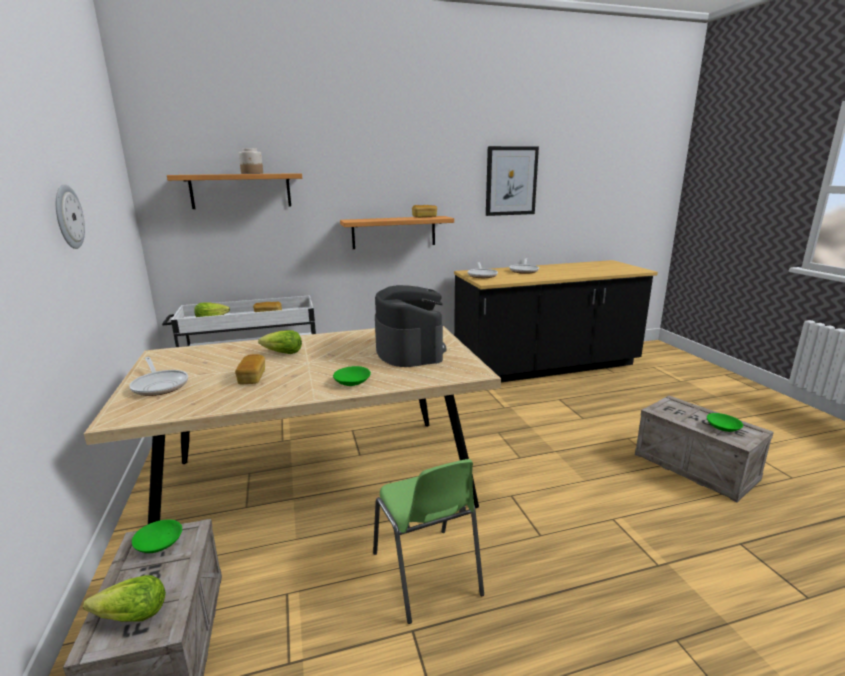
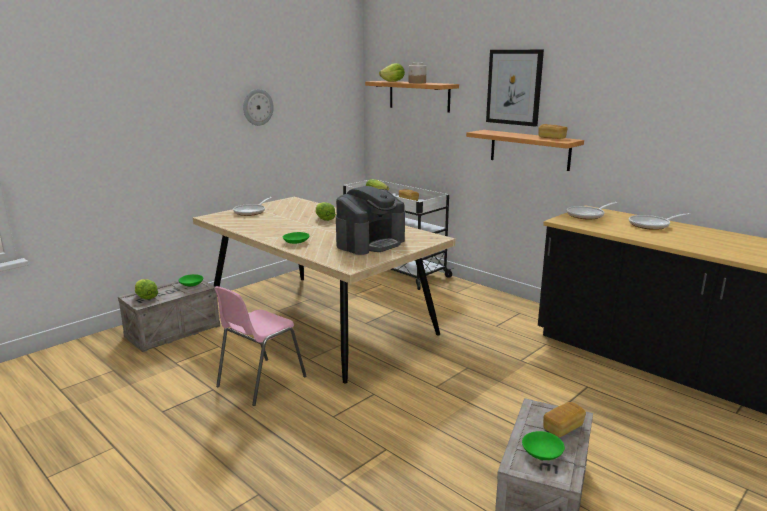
camera: 60 degrees right, 0 degrees up
(206, 174) = (393, 81): none -> lettuce
(252, 378) = (278, 223): bread -> bread (563, 428)
(426, 574) = (260, 382): green chair -> pink chair
(511, 181) = (676, 107): picture -> picture (514, 87)

